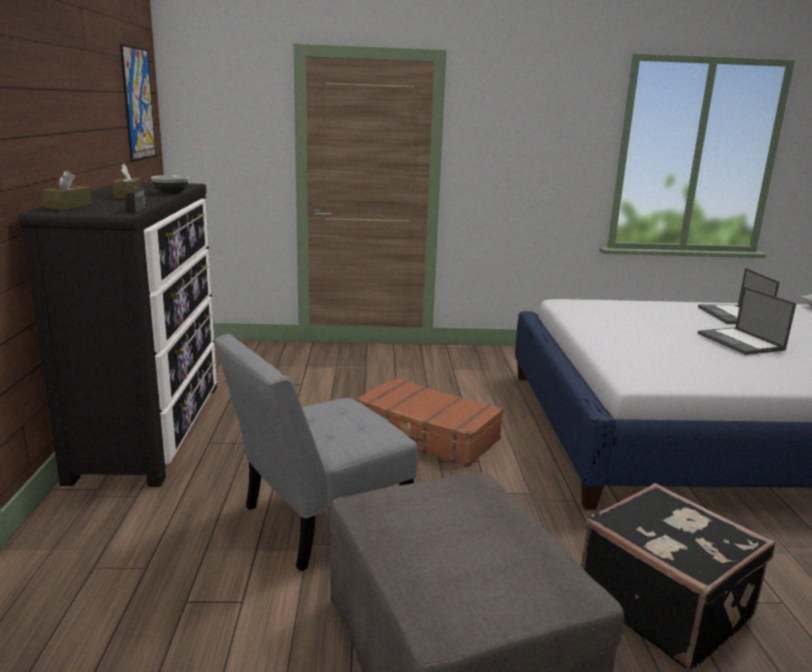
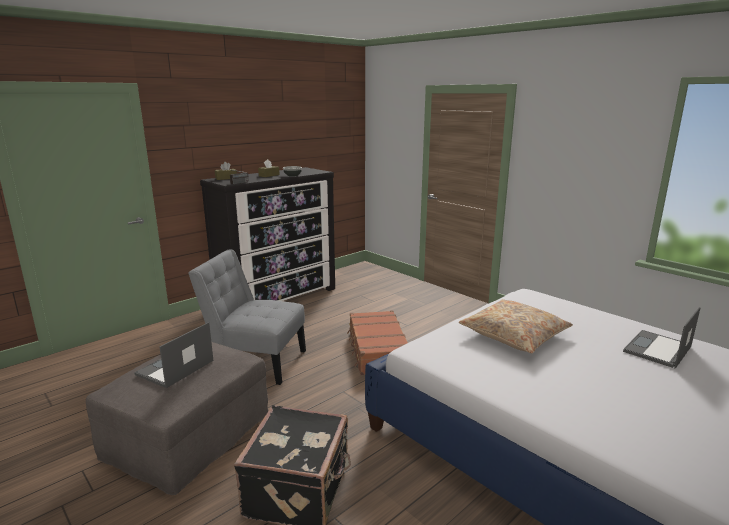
camera: 50 degrees right, 0 degrees up
(138, 104) = (335, 125): picture -> none
(652, 338) = (514, 335): none -> beige pillow
(741, 342) = (585, 366): laptop -> laptop (174, 368)

